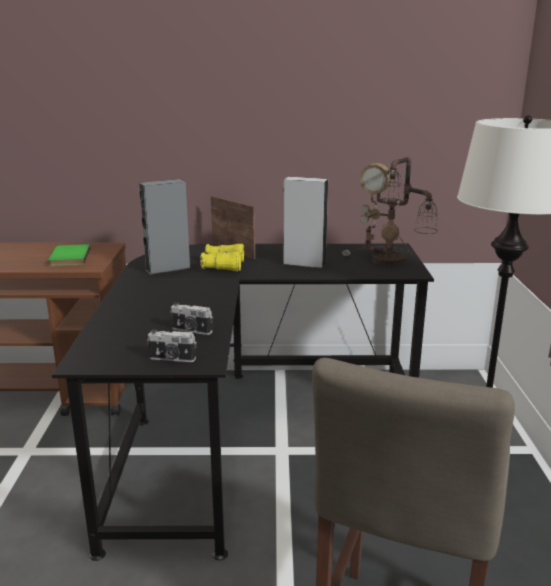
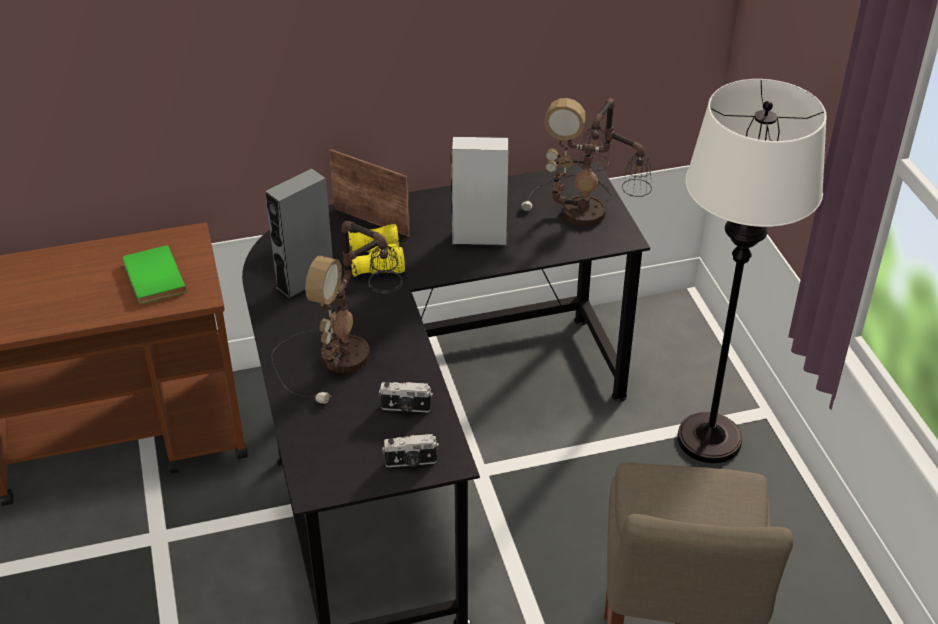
camera: 15 degrees left, 20 degrees up
(169, 301) = (349, 355): none -> table lamp

